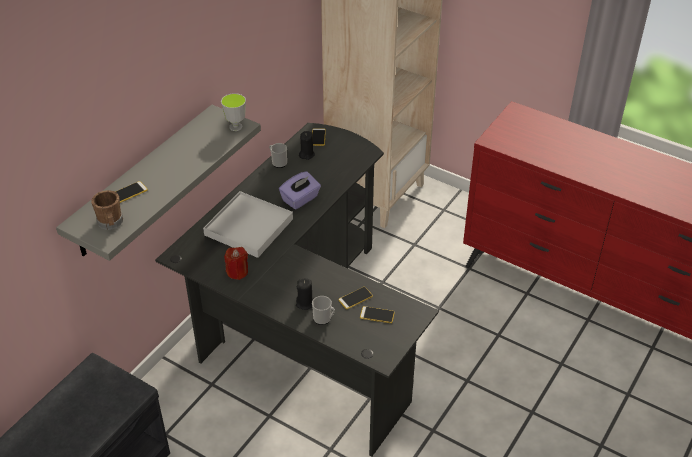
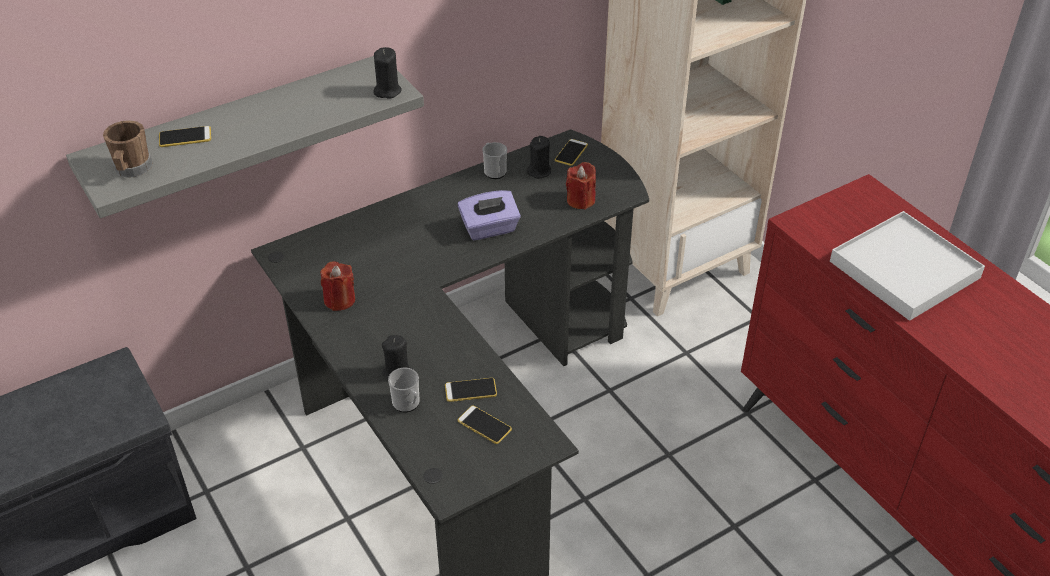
camera: 25 degrees right, 0 degrees up
(236, 127) = (387, 91): cup -> black candle
(248, 227) = (395, 245): white tray -> white tray (904, 269)
(344, 165) = (580, 200): none -> red candle

